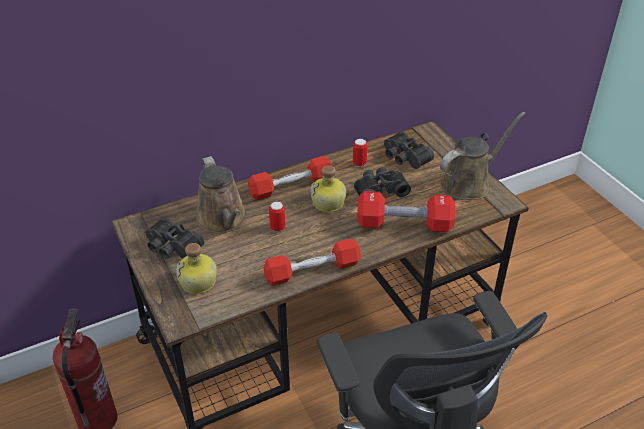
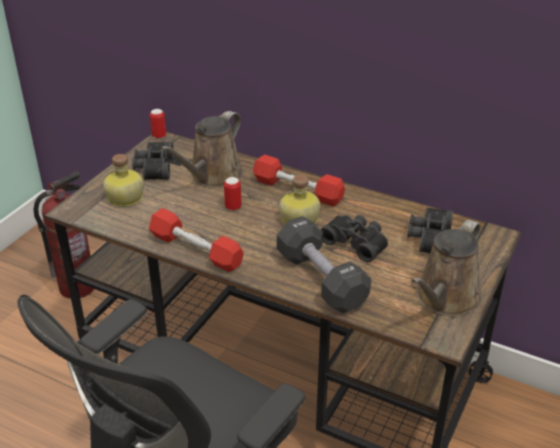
camera: 55 degrees right, 5 degrees down
(359, 163) = (381, 214): can -> can (159, 136)
(404, 224) = (321, 279): red dumbbell -> black dumbbell
(469, 183) = (445, 299): brown watering can -> brown watering can turned 105 degrees clockwise

